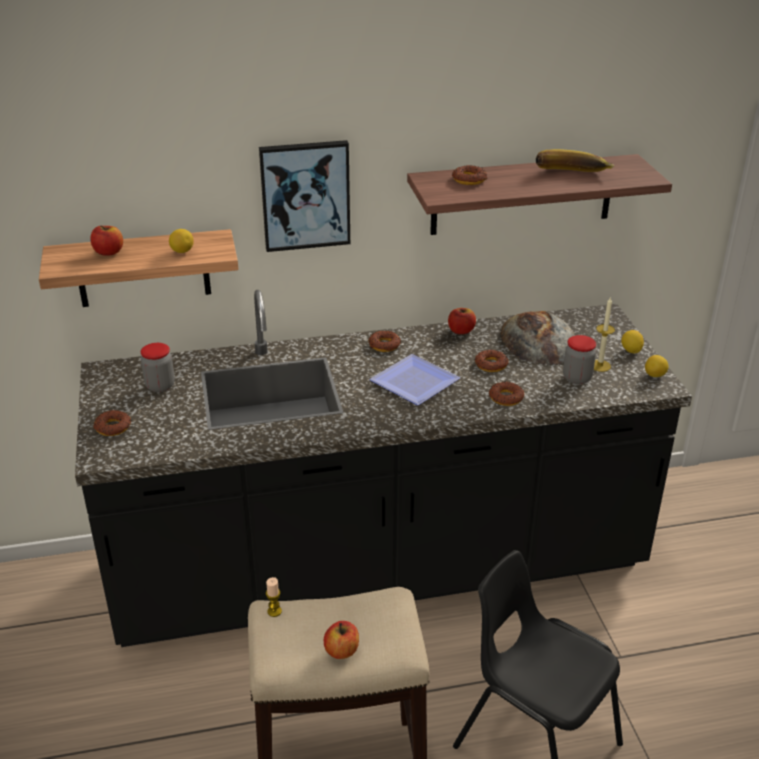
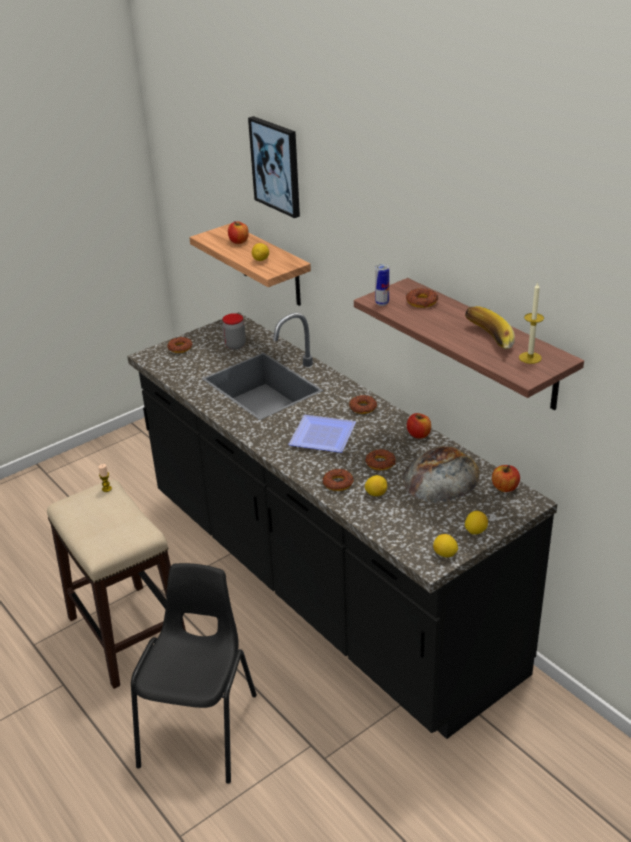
camera: 65 degrees right, 0 degrees up
(305, 195) = (348, 261): picture -> picture (276, 166)
(342, 651) = (89, 528): apple -> apple (505, 487)
(451, 195) = (382, 303): none -> can
(540, 382) = (376, 494): none -> lemon
(577, 378) = (400, 511): jar -> none
(600, 365) = (432, 519): candle -> candle (530, 358)

